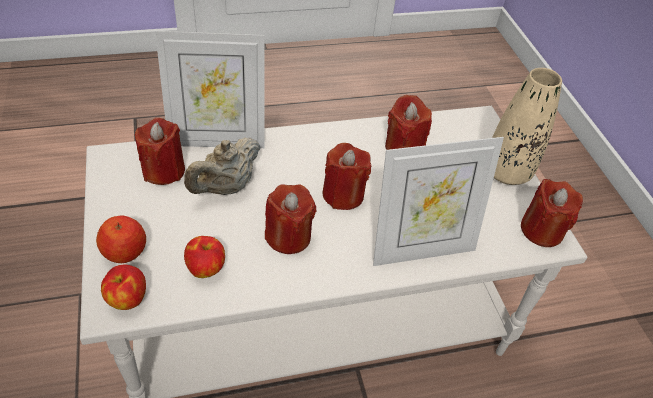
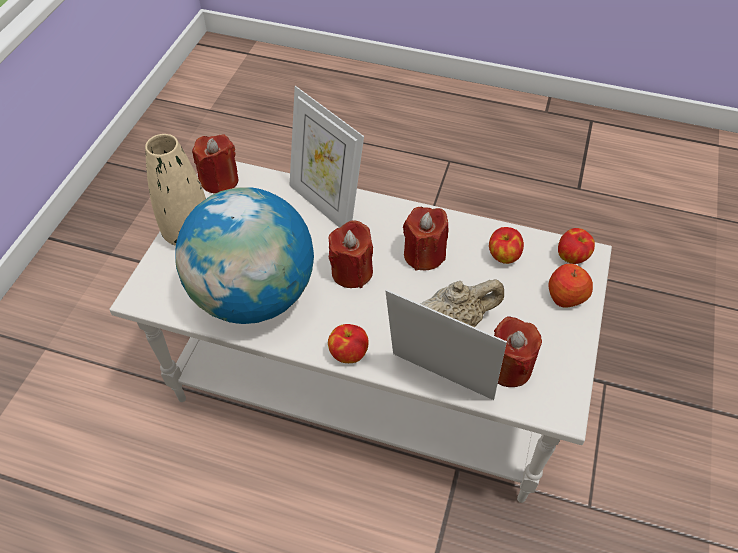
camera: 145 degrees left, 5 degrees up
(299, 136) = (348, 353): none -> apple
(403, 147) = (254, 296): red candle -> globe
(421, 249) = (326, 205): picture frame -> picture frame turned 150 degrees counterclockwise

